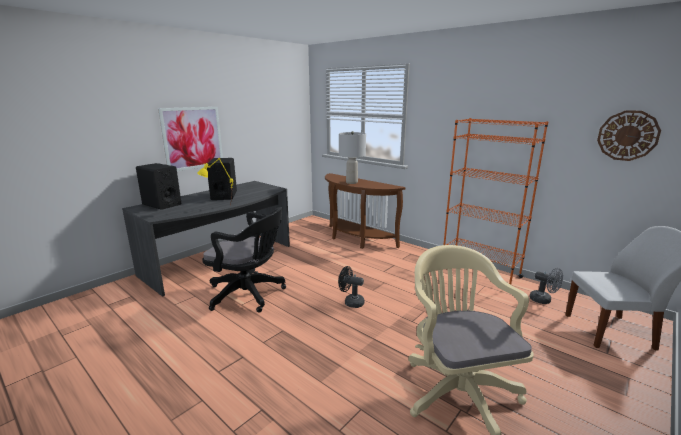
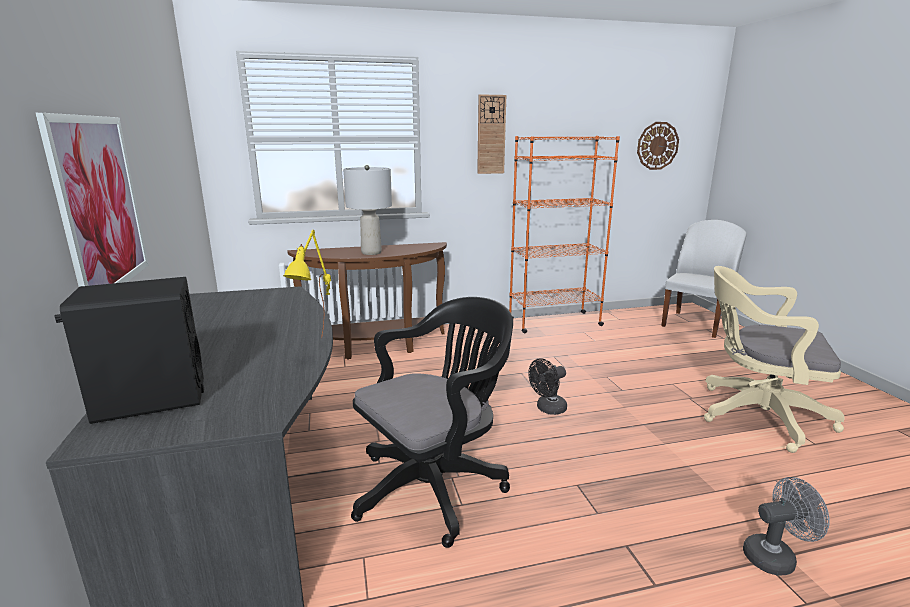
camera: 55 degrees left, 0 degrees up
(224, 196) = (235, 331): black speaker -> none
(452, 116) = (491, 135): none -> wall clock
(543, 300) = (631, 323): grey fan -> grey fan (775, 557)

